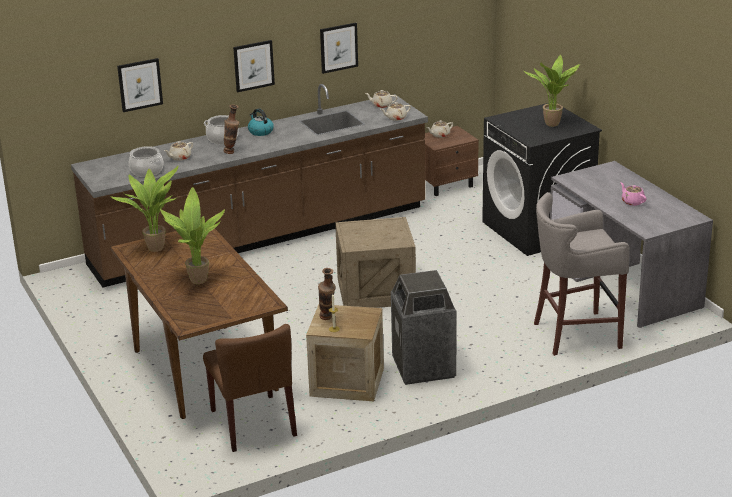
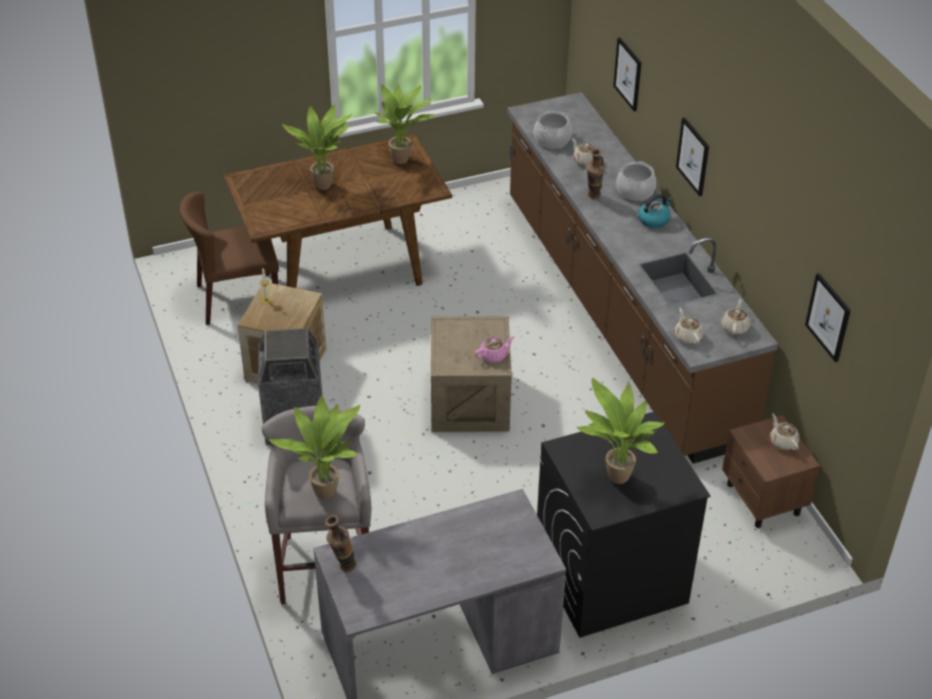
camera: 95 degrees right, 15 degrees up
(327, 319) = (287, 297): vase -> vase (342, 567)
(338, 47) = (752, 226): picture -> picture (828, 317)
(590, 238) = (325, 490): none -> potted plant
(632, 202) = (424, 558): pink teapot -> pink teapot (494, 356)

